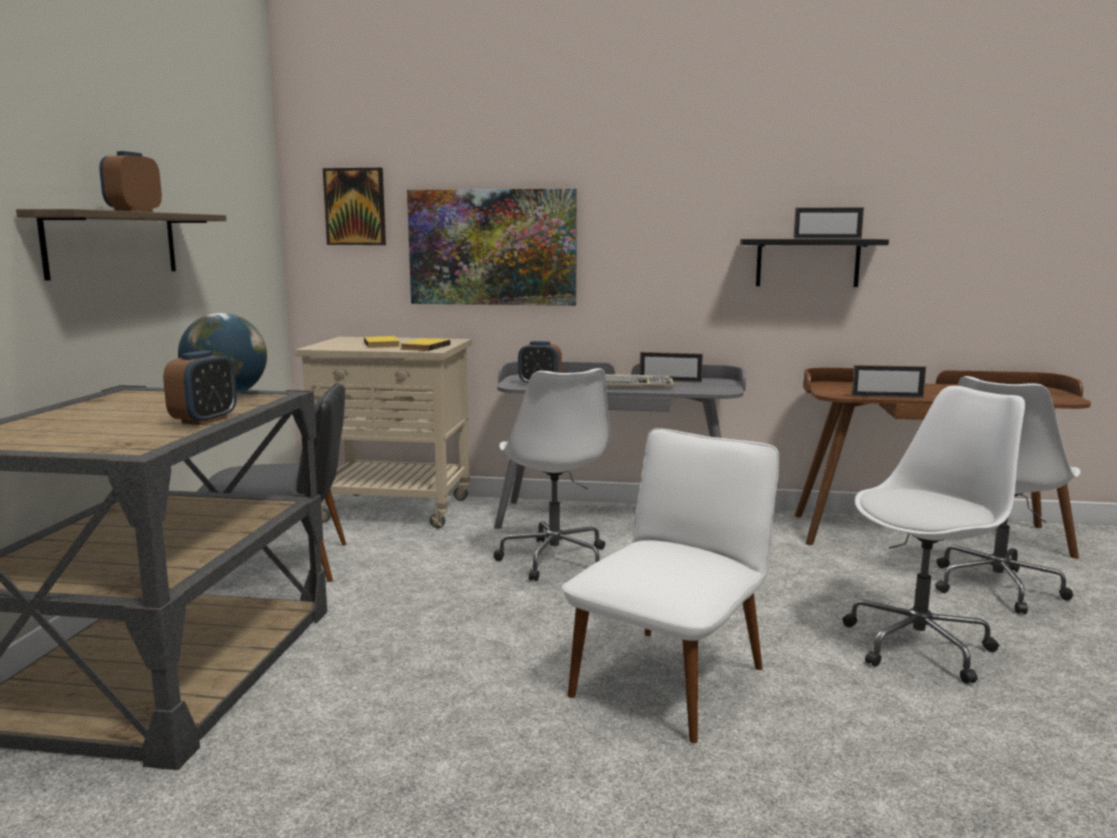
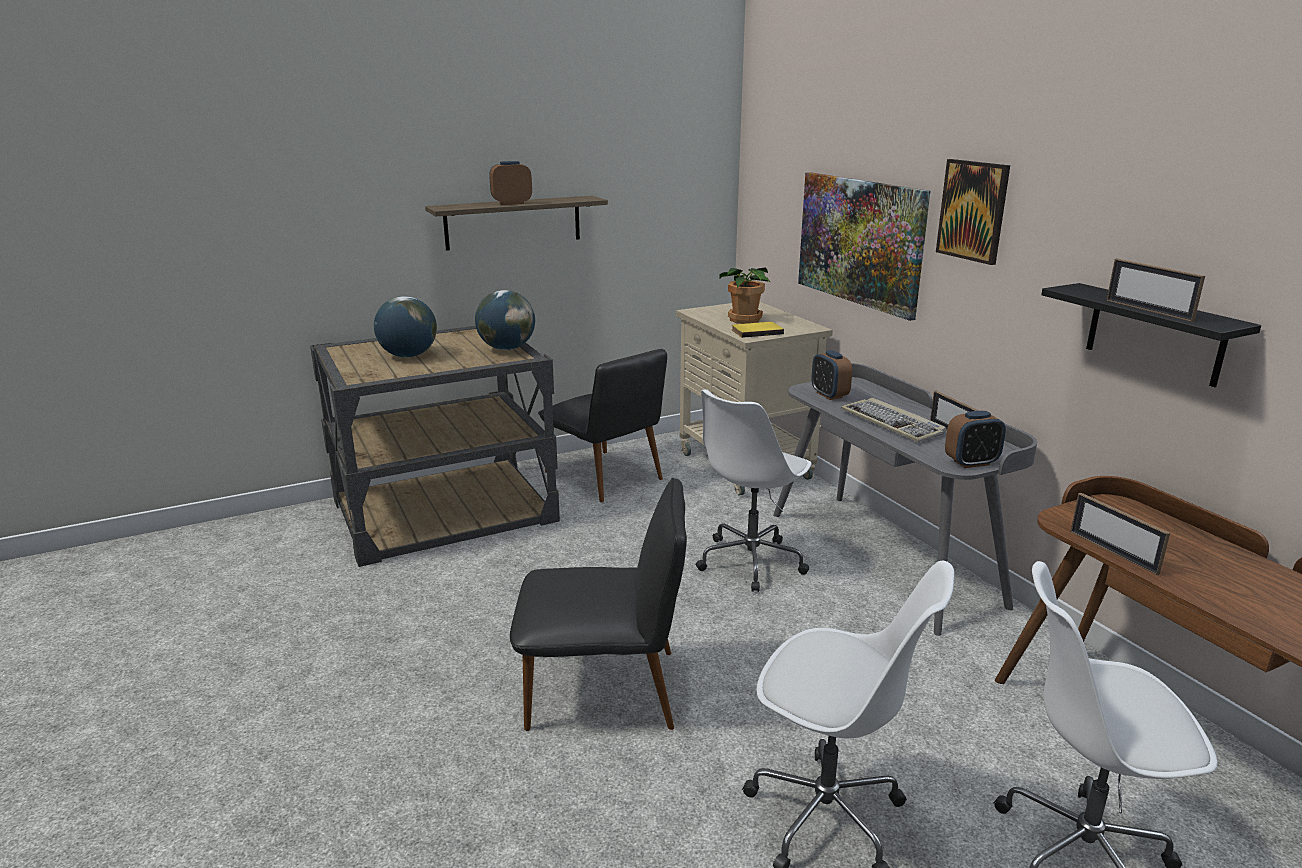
camera: 55 degrees right, 10 degrees up
(114, 423) = (409, 356): none -> globe
(204, 420) = (435, 368): alarm clock -> alarm clock (971, 463)
(355, 207) = (777, 183): picture -> picture (973, 210)
(383, 344) = (744, 319): yellow book -> potted plant
(668, 681) = (602, 689): white chair -> black chair

